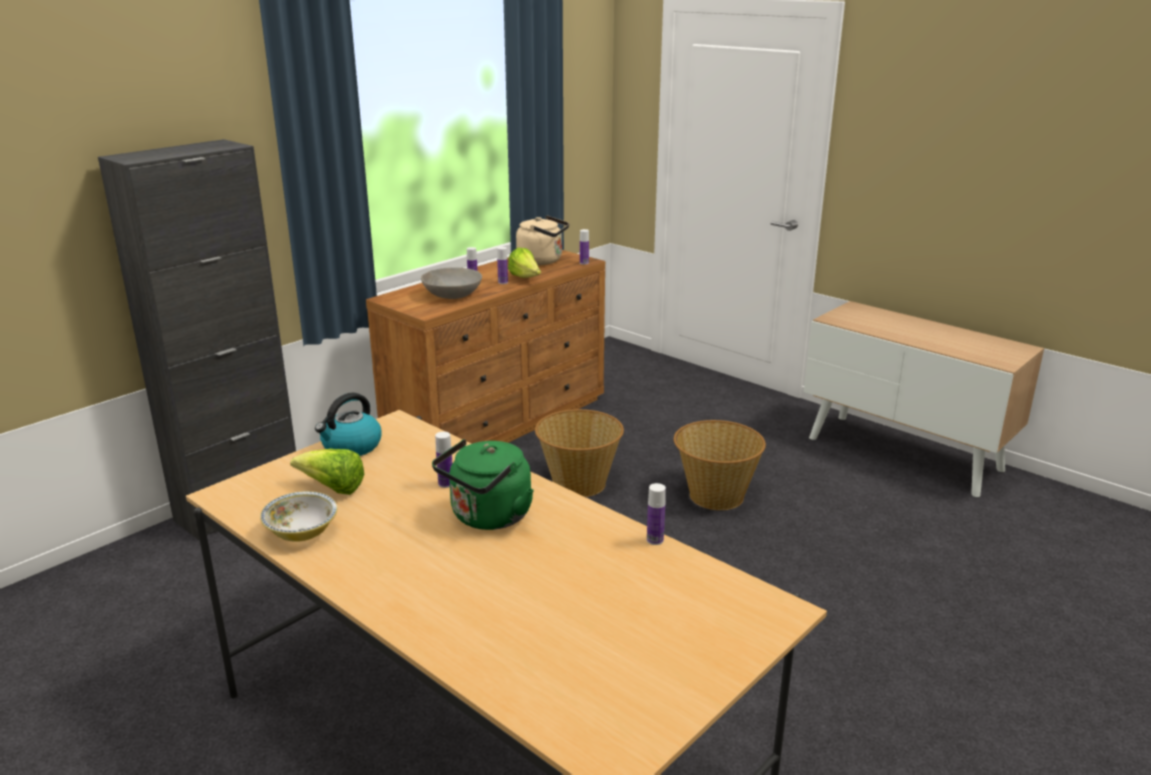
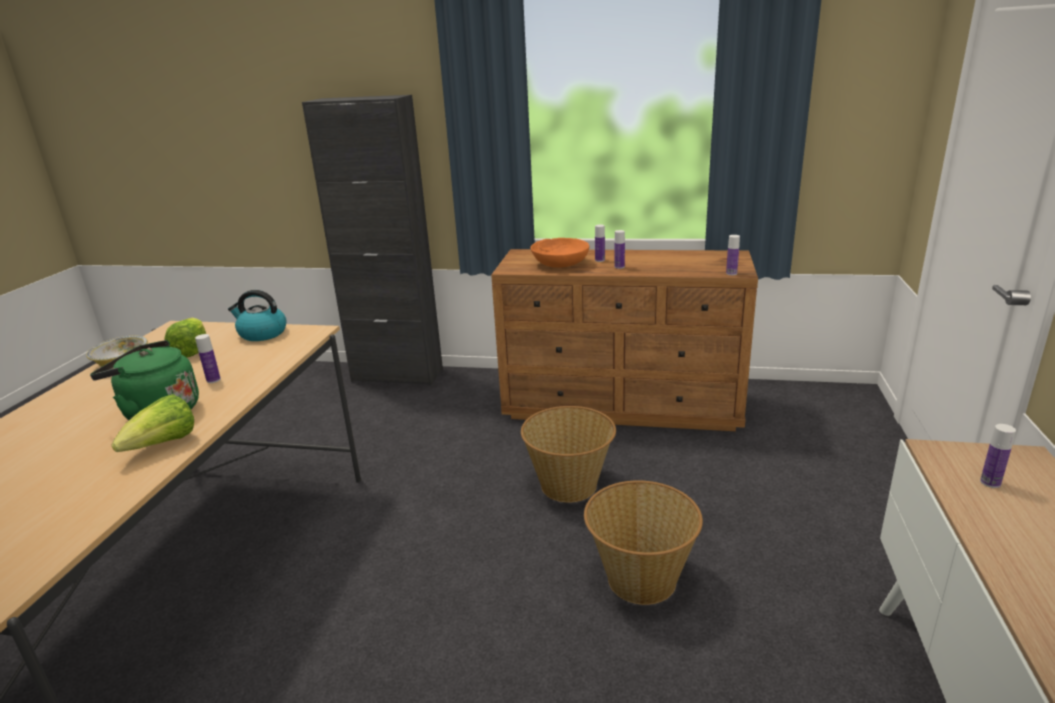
camera: 60 degrees right, 0 degrees up
(452, 295) = (560, 264): grey bowl -> orange bowl
(525, 278) = (644, 269): lettuce -> lettuce (163, 445)
(543, 261) = (702, 261): beige kettle -> none
(655, 540) = (127, 497): bottle -> bottle (990, 482)

